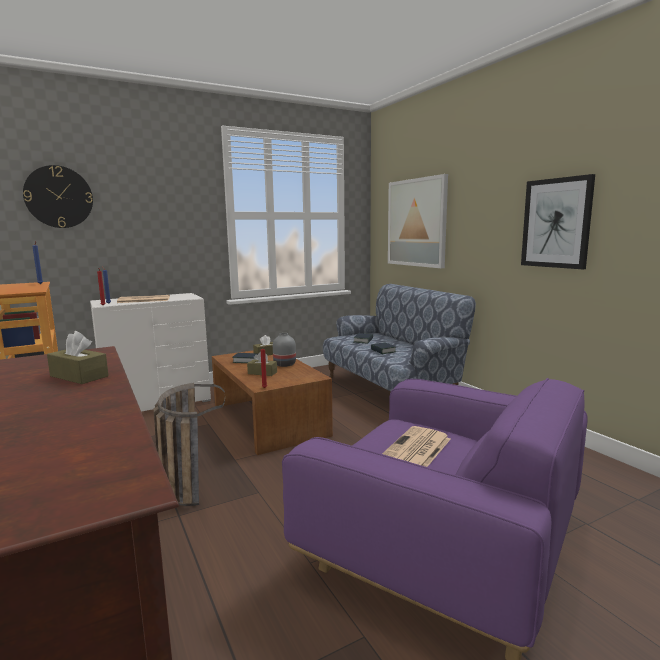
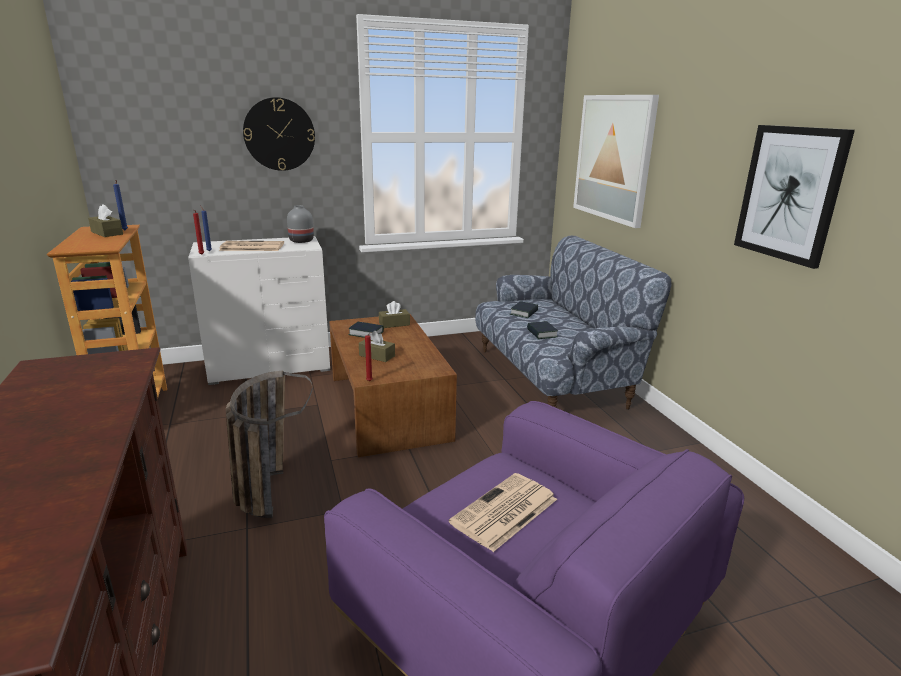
camera: 10 degrees right, 10 degrees up
(59, 197) = (152, 115): wall clock -> wall clock (279, 134)
(79, 376) = (88, 405): brown tissue box -> brown tissue box (107, 233)
(284, 364) = (408, 344): grey vase -> grey vase (300, 241)

